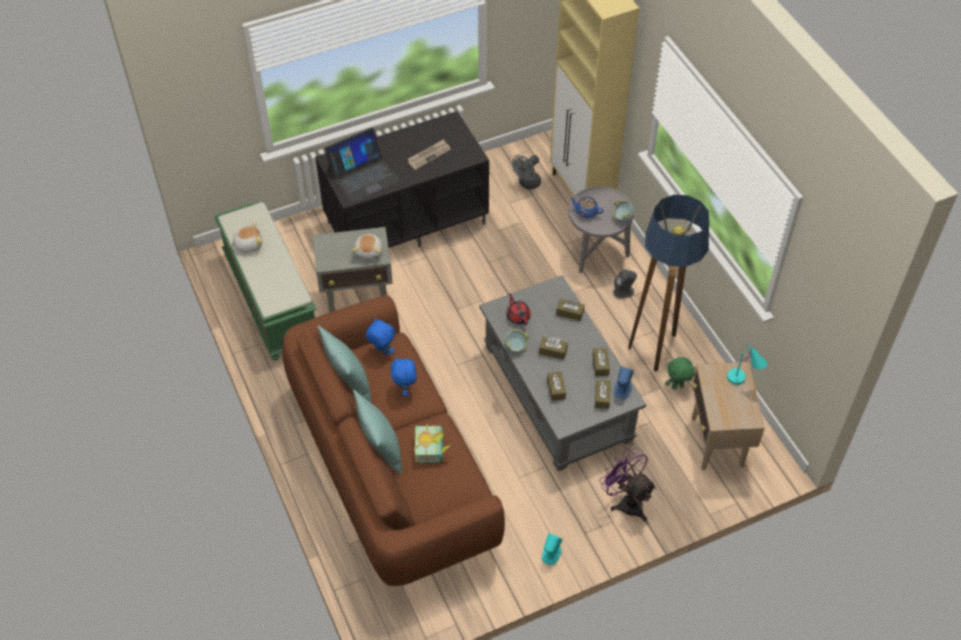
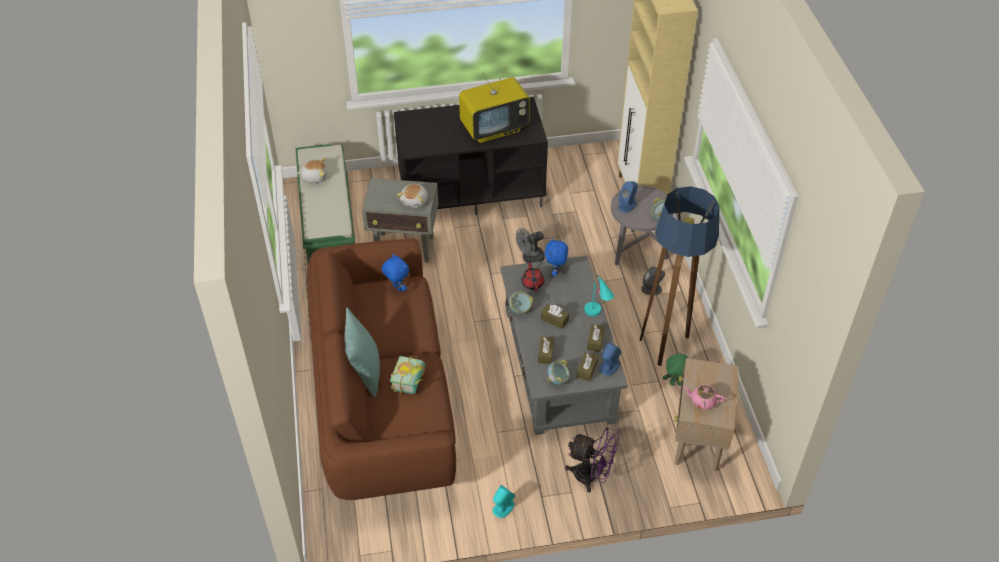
camera: 15 degrees right, 5 degrees down
(348, 382) = (357, 307): turquoise pillow -> none
(363, 176) = (430, 135): laptop -> none
(405, 389) = (406, 325): blue plush toy -> blue plush toy (555, 272)
(429, 155) = (494, 128): newspaper -> television
(527, 184) = (592, 180): grey fan -> grey fan (530, 259)
(570, 313) = (582, 290): brown tissue box -> none
(577, 414) = (558, 380): none -> bowl
(586, 212) = (627, 205): blue teapot -> blue speaker
(626, 501) = (591, 476): purple fan -> purple fan turned 135 degrees clockwise
(726, 406) = (702, 401): none -> pink teapot
(743, 381) = (727, 382): turquoise table lamp -> turquoise table lamp (598, 314)

